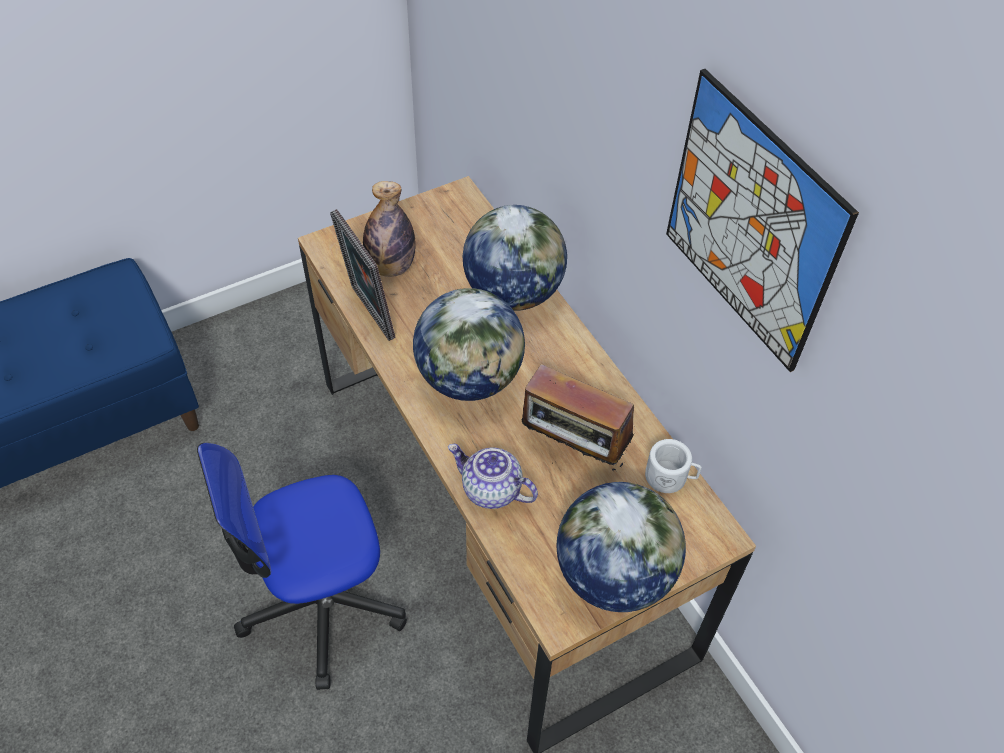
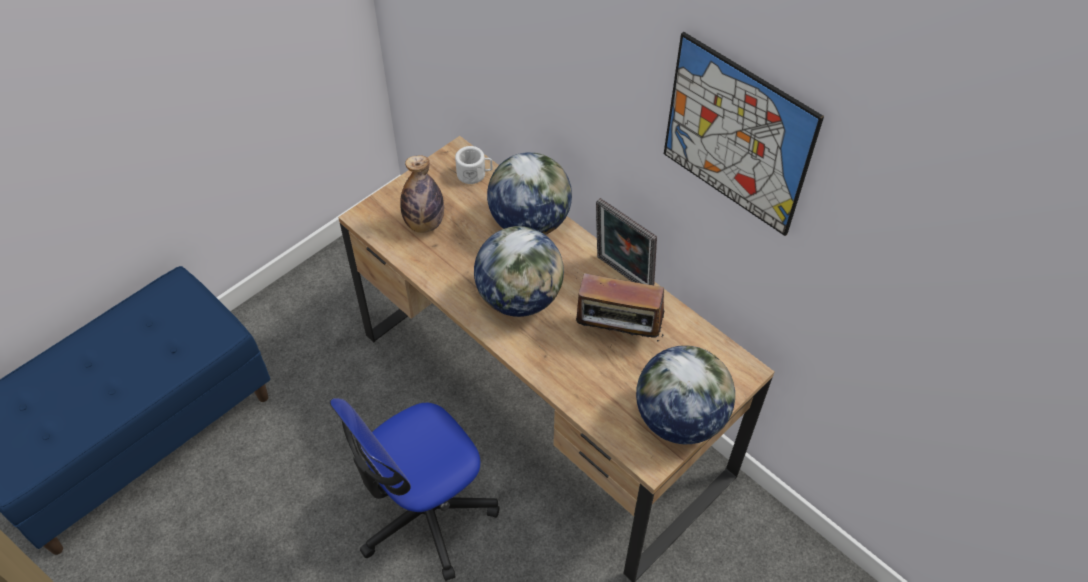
camera: 15 degrees left, 0 degrees up
(368, 314) = (420, 266): picture frame -> picture frame (622, 276)
(490, 490) = (566, 380): teapot -> none
(670, 477) = (697, 337): white mug -> white mug (474, 174)

